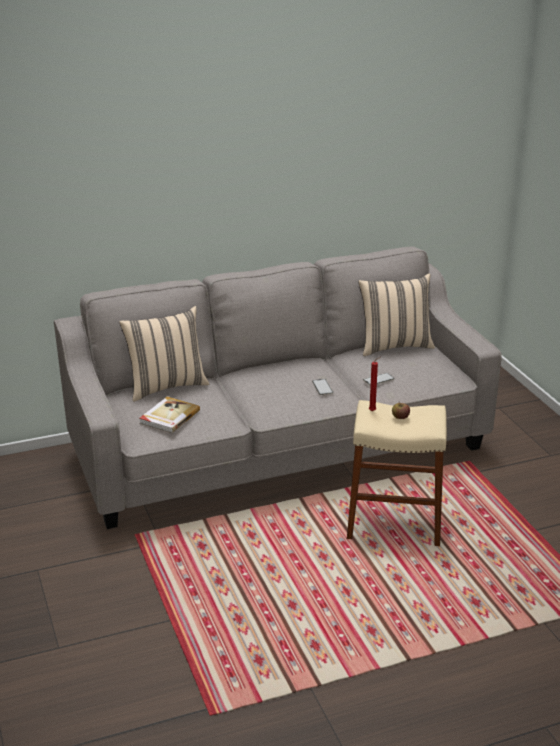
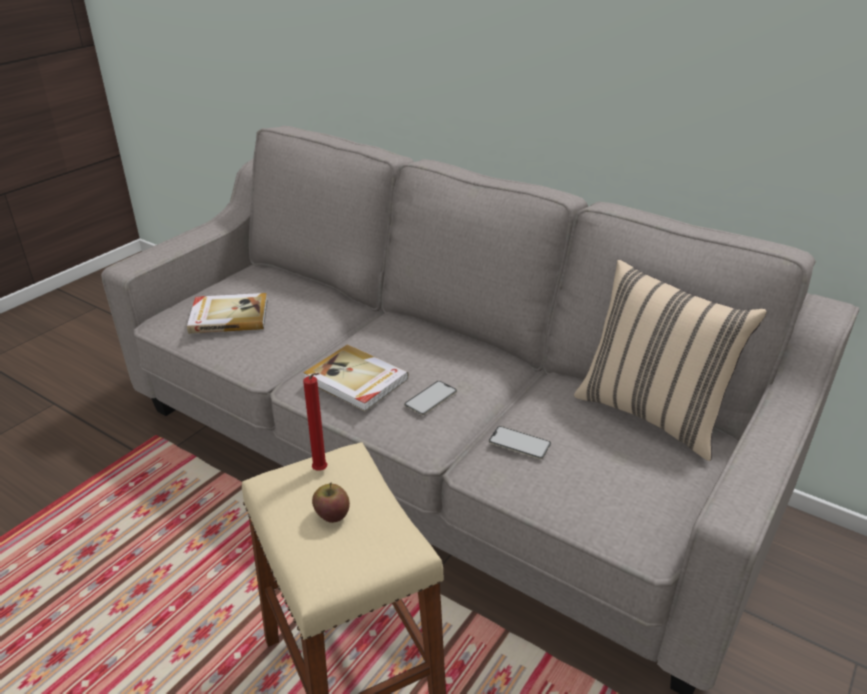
camera: 55 degrees right, 5 degrees up
(166, 386) = (305, 285): beige pillow -> none
(284, 400) = (356, 381): none -> book

